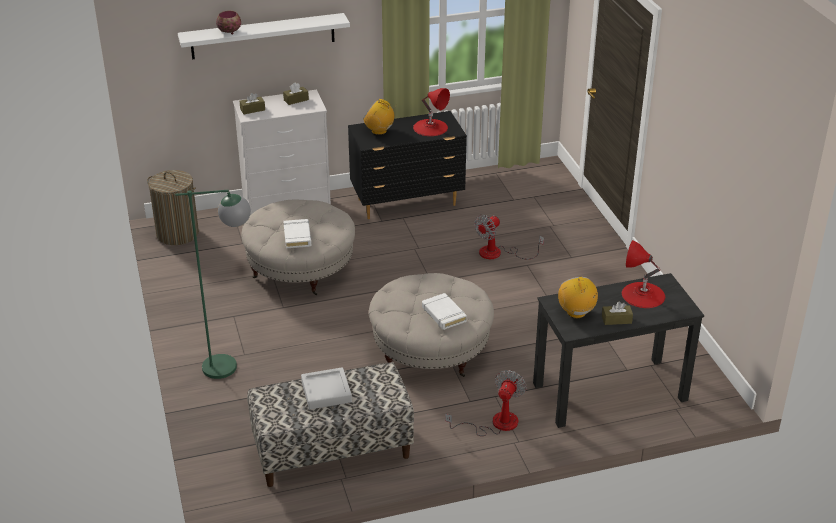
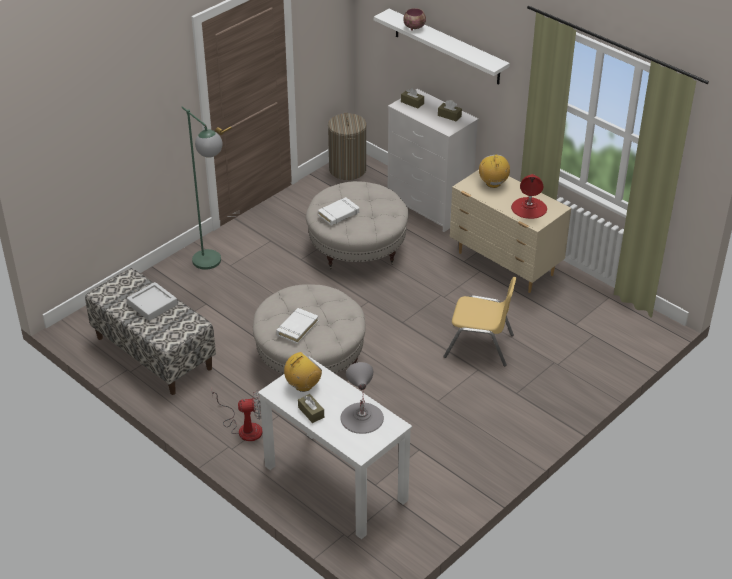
camera: 60 degrees right, 5 degrees up
(408, 203) = (505, 265): black dresser -> beige dresser
(498, 253) = (479, 346): fan -> yellow chair
(609, 392) = (335, 483): black desk -> white desk
(643, 295) = (361, 417): red table lamp -> grey table lamp

